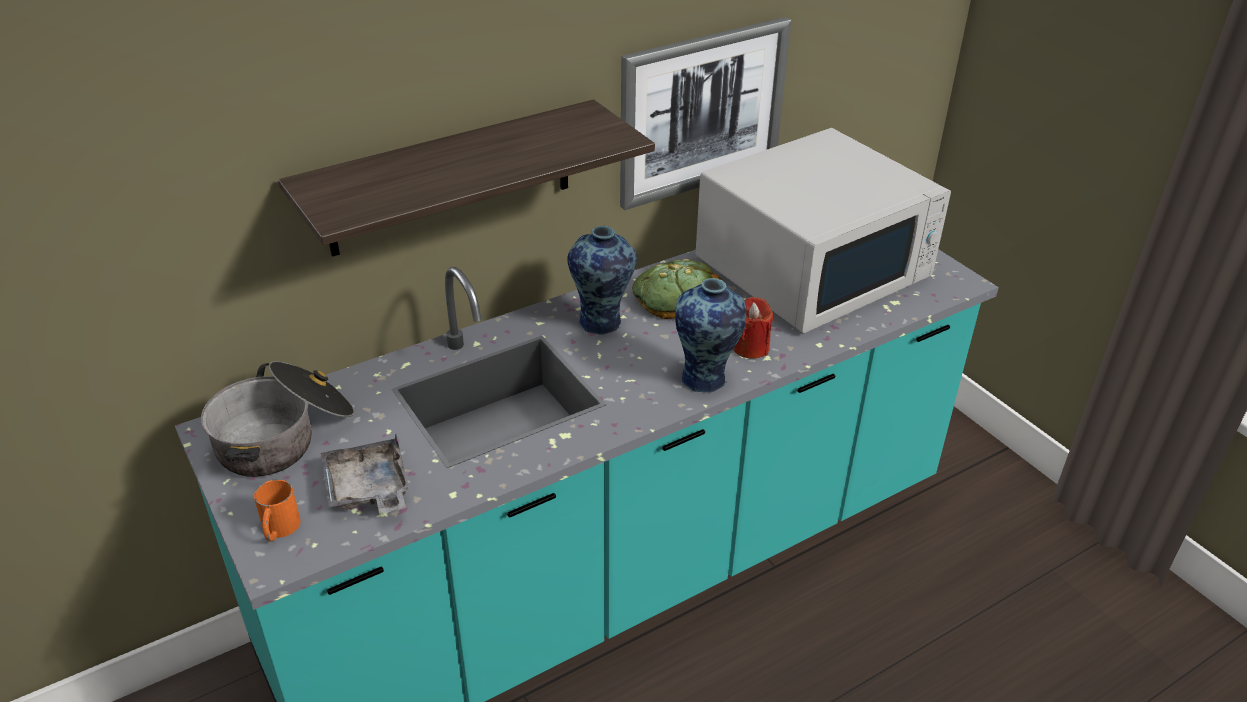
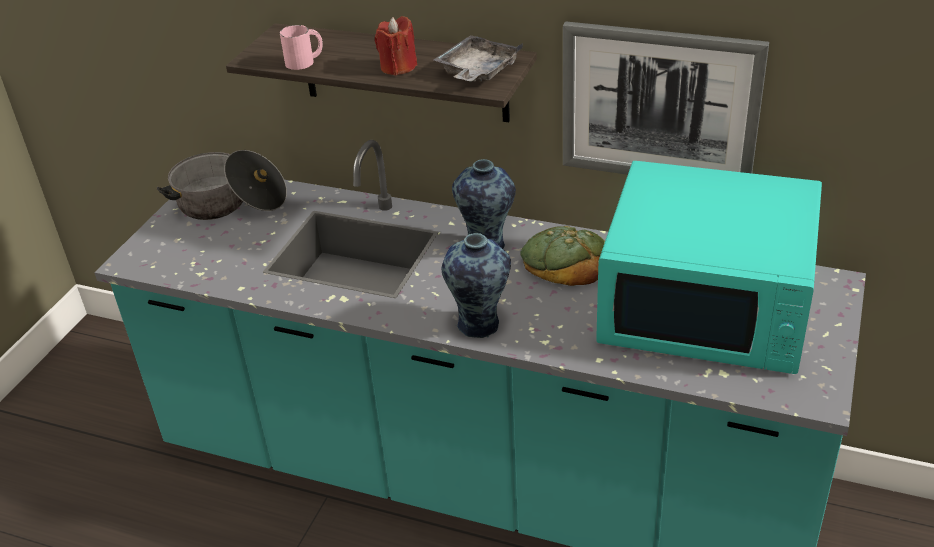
camera: 55 degrees right, 0 degrees up
(279, 530) = (153, 248): orange mug -> none
(368, 489) = (215, 256): grey tray -> grey tray (477, 71)
(404, 194) = (305, 61): none -> pink mug
(750, 347) = (547, 327): red candle -> red candle (398, 67)
(814, 268) = (707, 306): white microwave -> turquoise microwave

